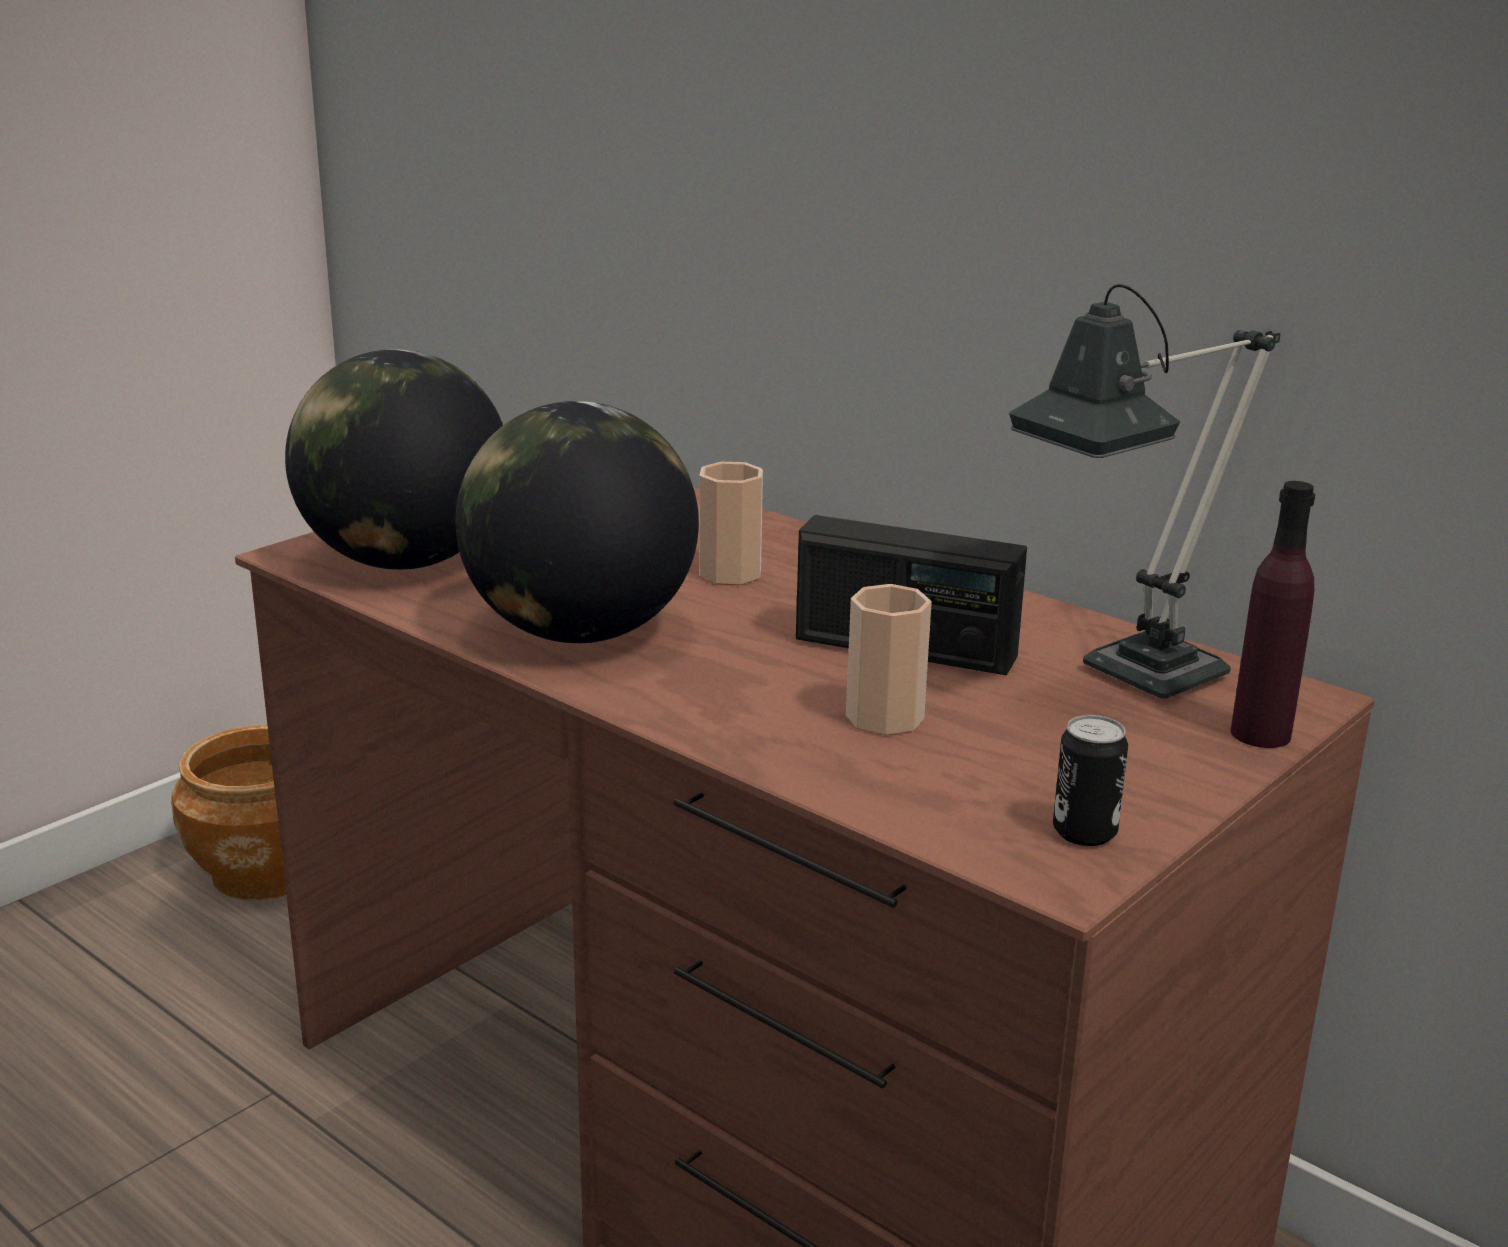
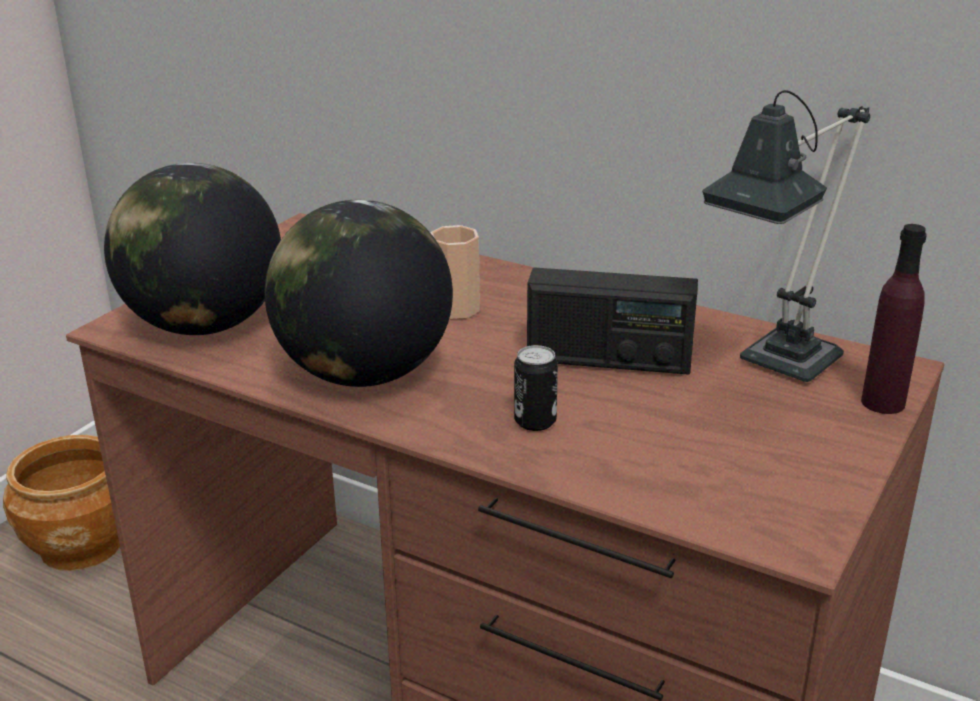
camera: 10 degrees left, 5 degrees up
(884, 717) = (618, 422): cup -> none
(1084, 832) = (798, 503): can -> can (535, 421)

